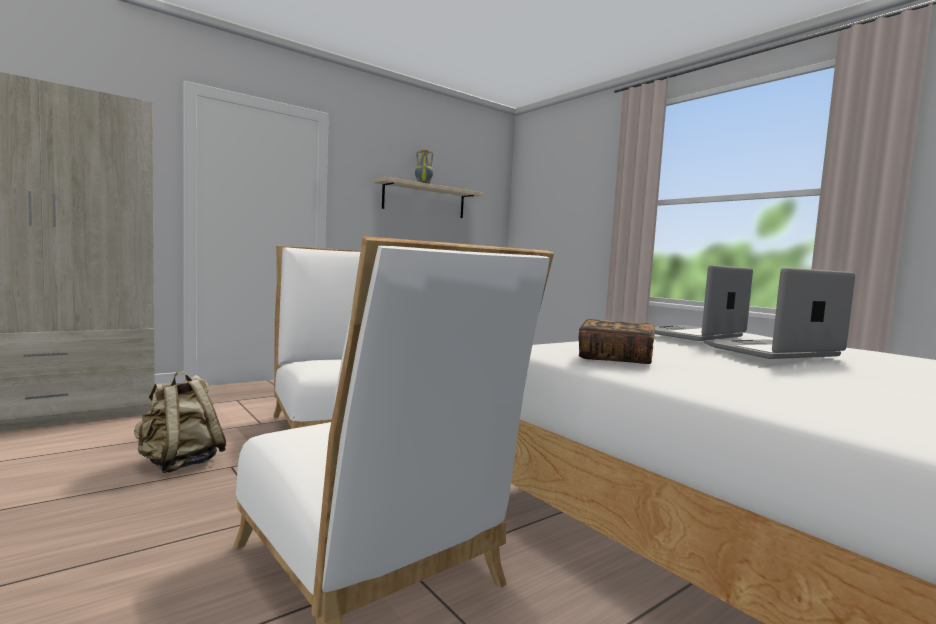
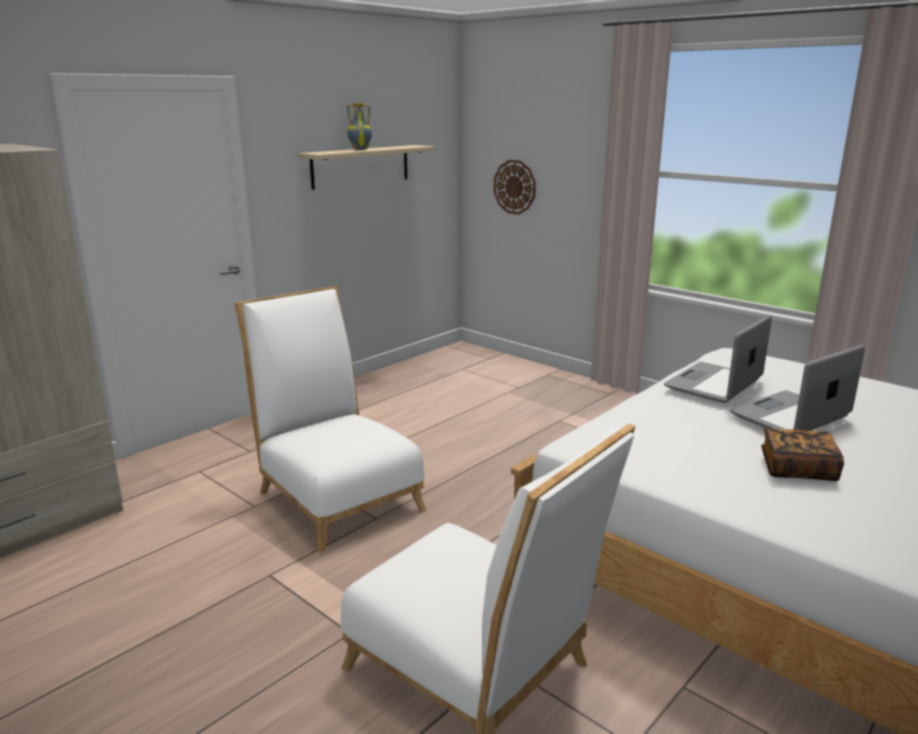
camera: 10 degrees left, 15 degrees up
(179, 463) = (214, 581): beige backpack -> none
(546, 229) = (514, 187): none -> wall clock
(615, 358) = (663, 460): book -> book (797, 469)

